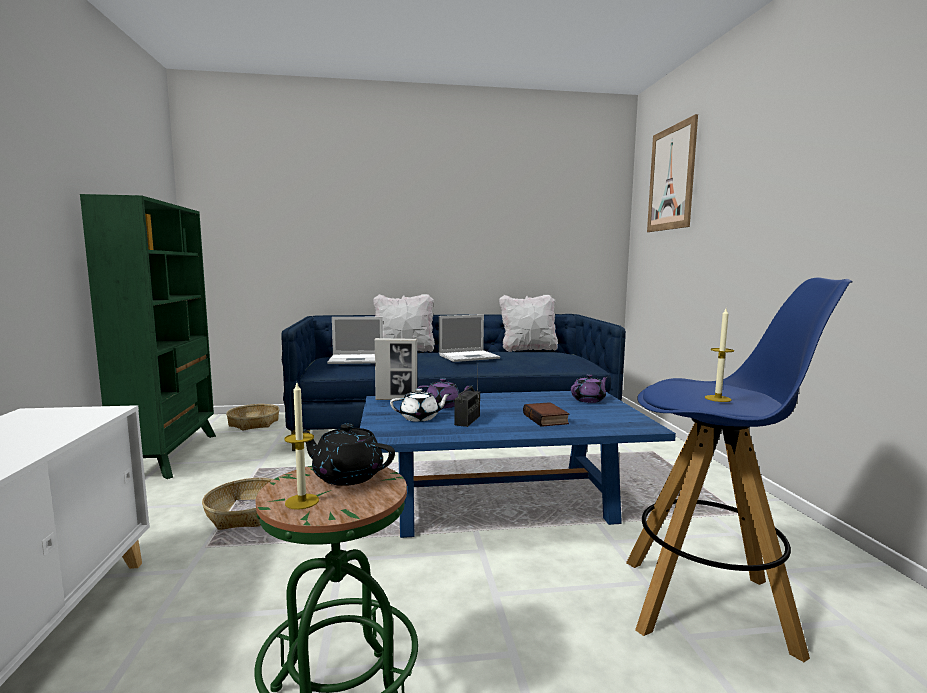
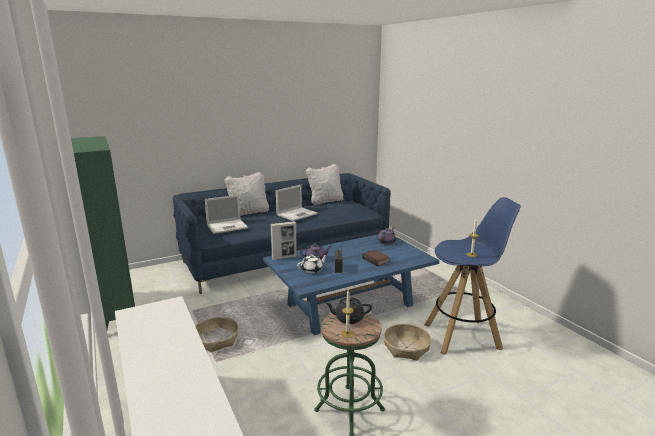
camera: 20 degrees left, 10 degrees up
(253, 423) = (148, 277): basket -> basket (406, 347)
(671, 178) = (409, 92): picture -> none

